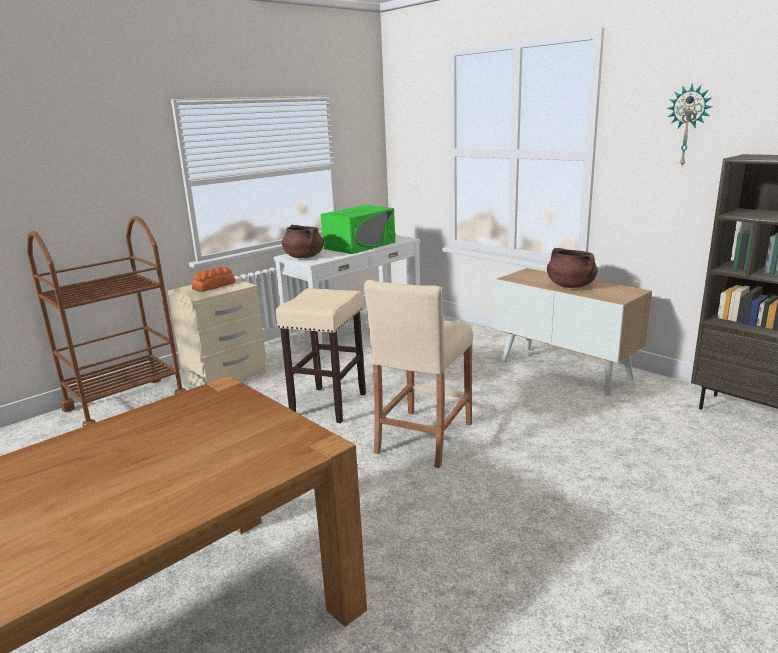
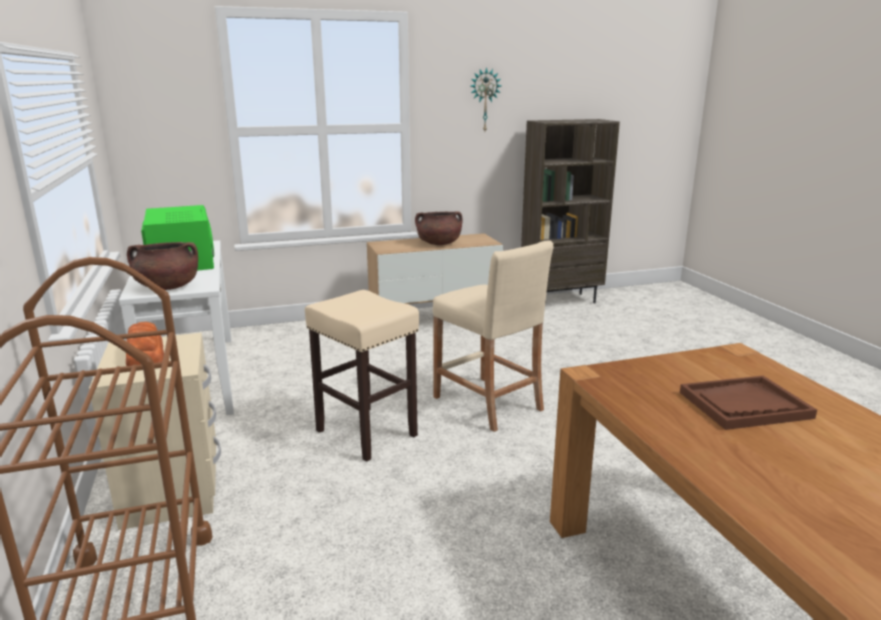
camera: 65 degrees left, 0 degrees up
(175, 457) = (744, 405): none -> brown tray

